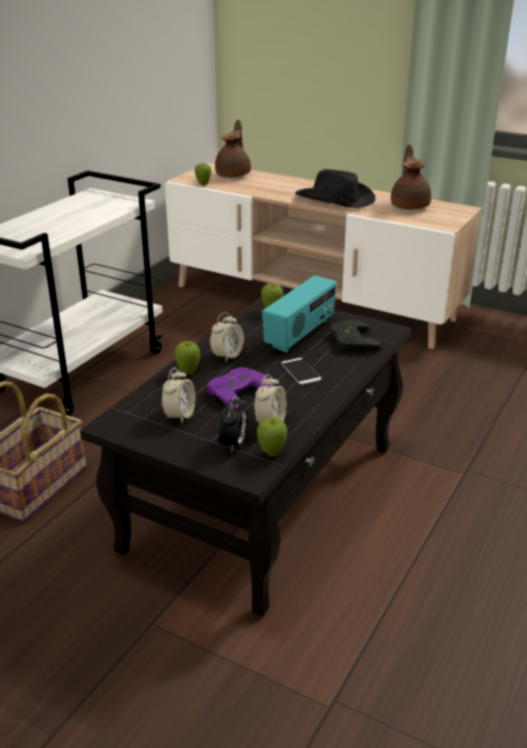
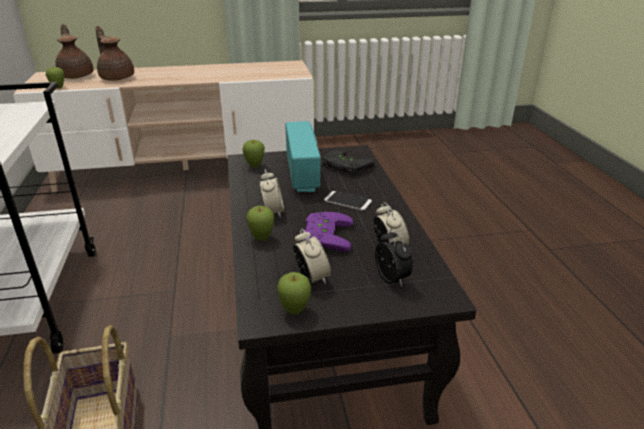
camera: 40 degrees left, 0 degrees up
(271, 453) = (429, 271): apple -> apple (294, 311)
(335, 199) = (194, 75): black hat -> none
(410, 206) = (255, 68): brown teapot -> brown teapot (117, 77)

